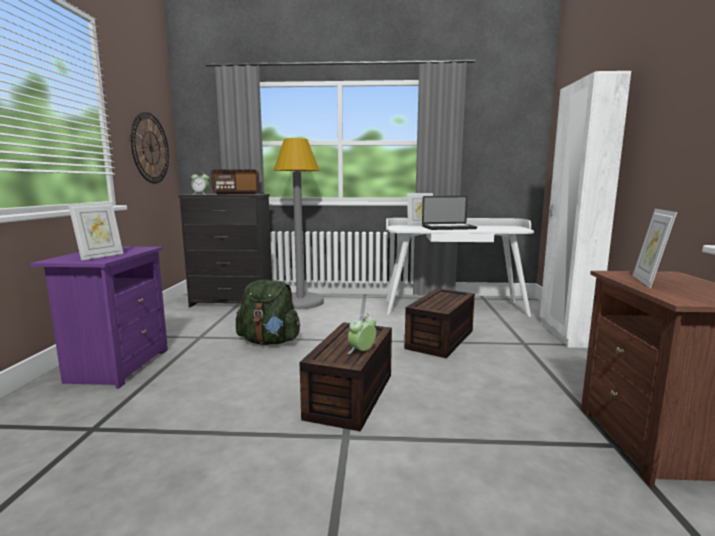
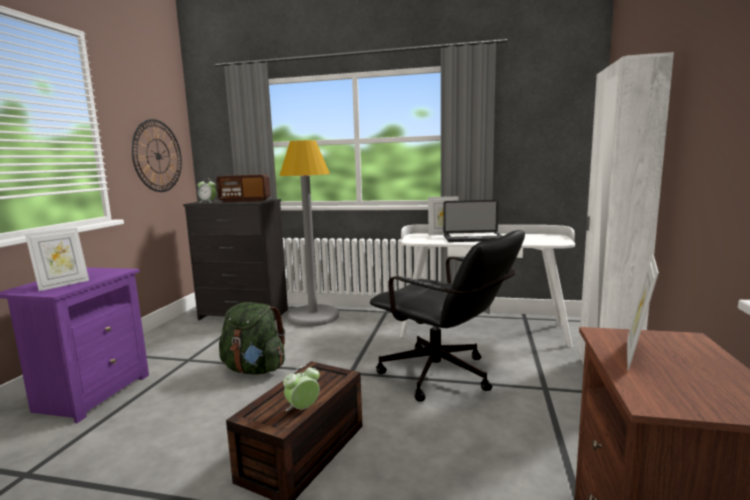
camera: 10 degrees right, 0 degrees up
(441, 340) = (445, 377): brown storage box -> black office chair

